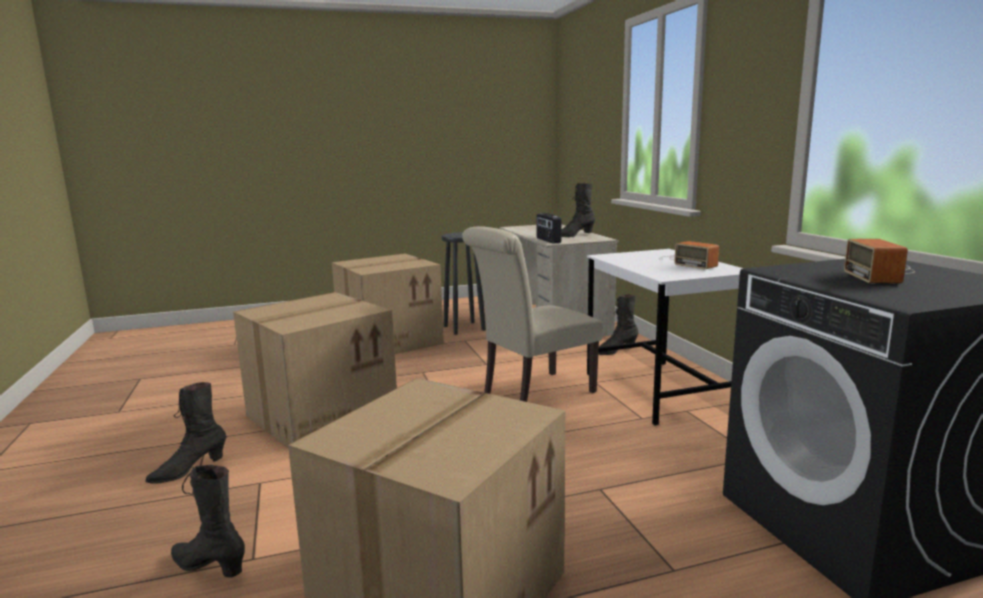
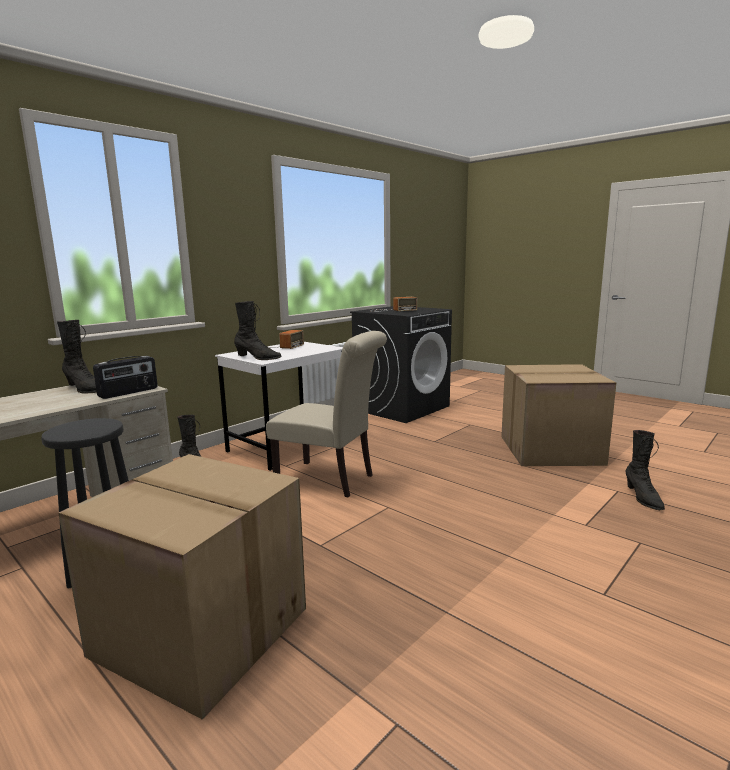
camera: 120 degrees left, 0 degrees up
(188, 470) = (636, 565): black boot -> black boot (258, 358)
(322, 414) = (476, 554): cardboard box -> none

